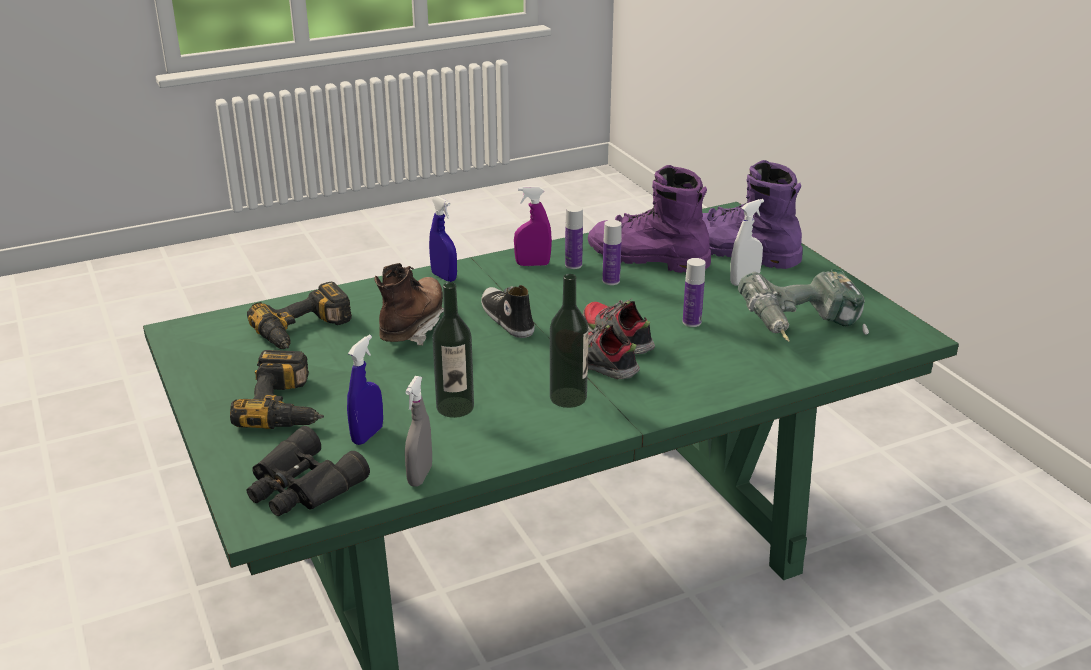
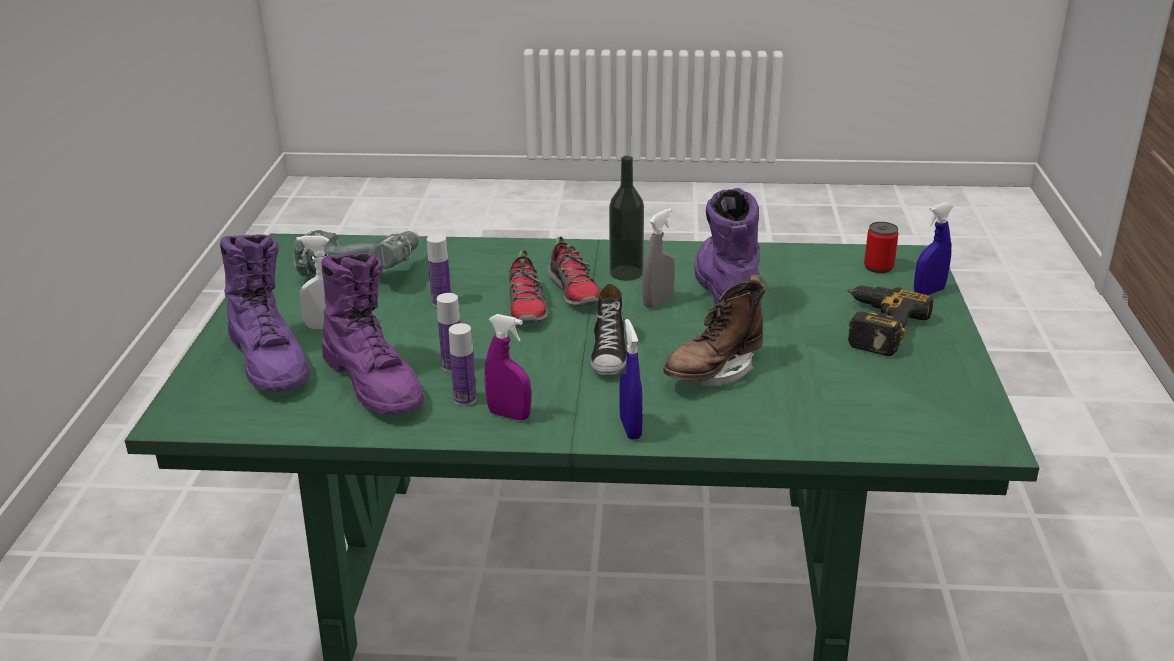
camera: 150 degrees left, 0 degrees up
(301, 487) = (878, 267): black binoculars -> can
(305, 331) = (834, 400): power drill -> none
(367, 435) = (812, 287): blue spray bottle -> blue spray bottle (928, 292)
(420, 476) = (784, 253): grey spray bottle -> grey spray bottle (658, 301)
(455, 407) = (725, 289): bottle -> purple boot

